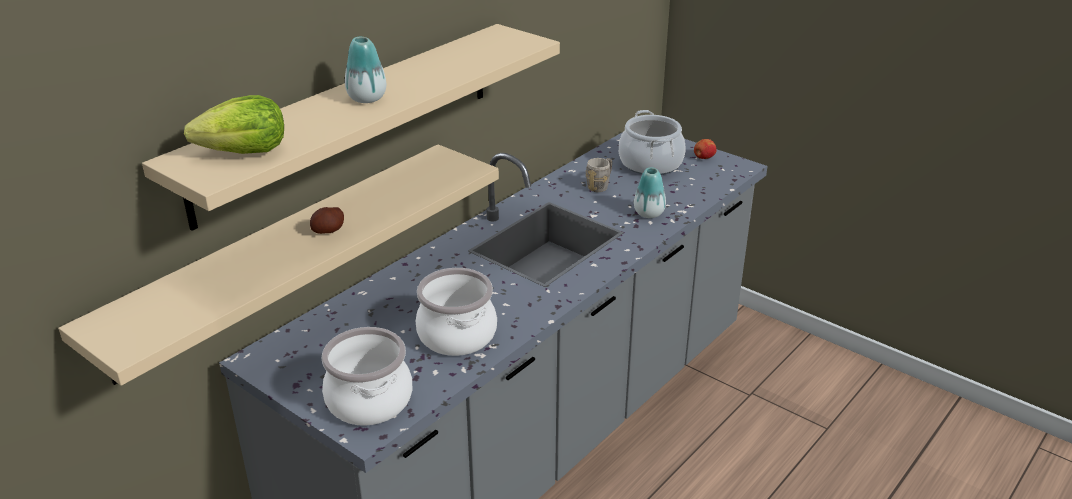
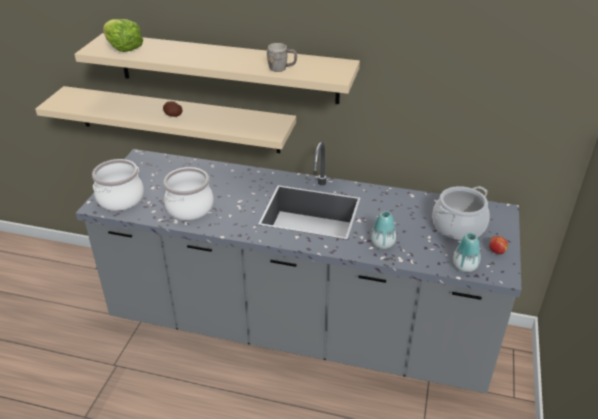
camera: 65 degrees right, 5 degrees up
(367, 98) = (206, 56): vase -> vase (465, 266)
(600, 185) = (402, 212): grey mug -> grey mug (282, 69)

